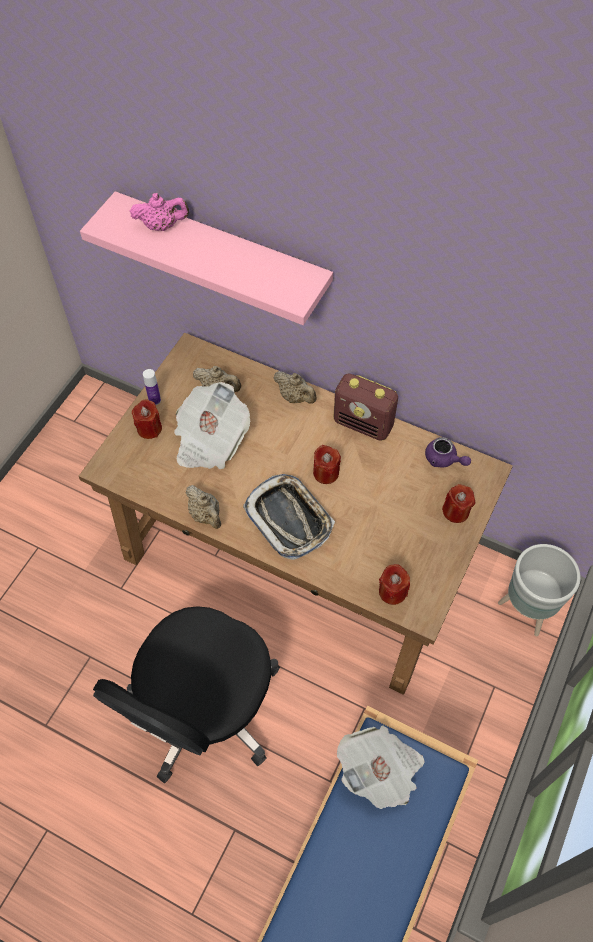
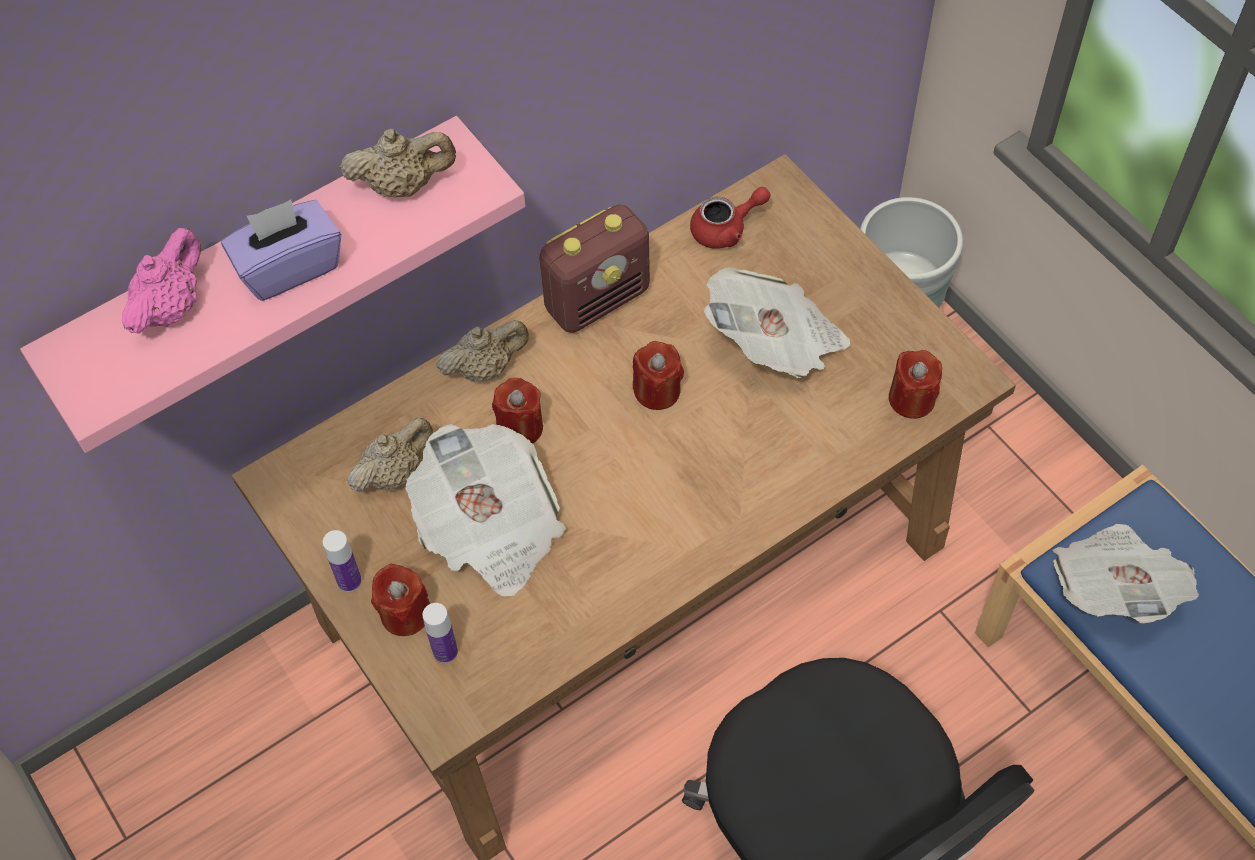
camera: 60 degrees left, 0 degrees up
(138, 453) = (445, 652): none -> bottle
(206, 254) = (289, 267): none -> purple tissue box
(206, 515) = (636, 595): beige teapot -> beige teapot (403, 185)
(289, 519) = (711, 478): tray -> none
(386, 513) = (775, 344): none -> newspaper
(444, 460) = (726, 229): purple teapot -> red teapot
(456, 511) = (822, 257): red candle -> red candle (520, 427)

